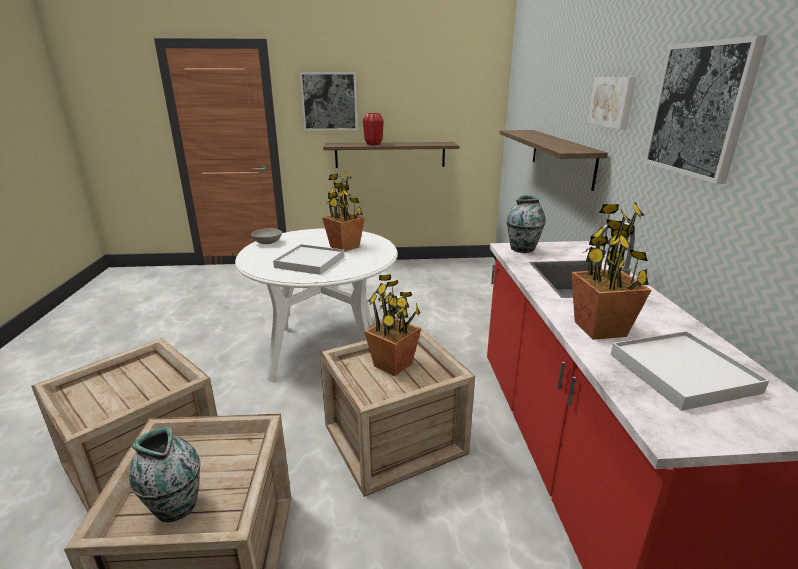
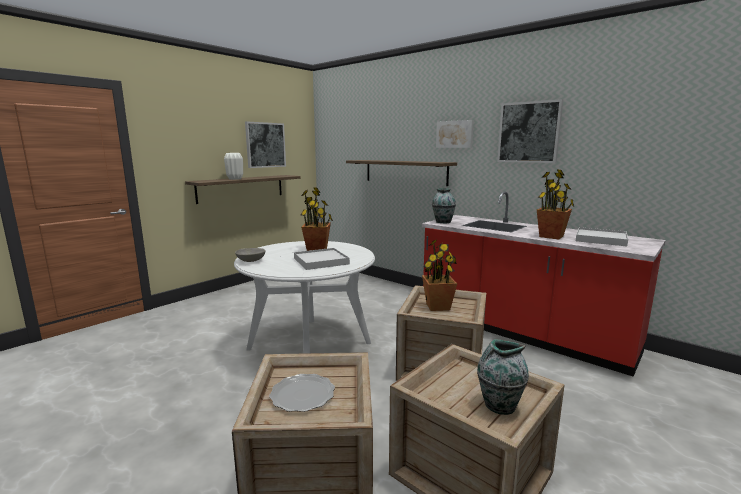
camera: 45 degrees left, 10 degrees down
(118, 386) = (302, 395): none -> plate
(329, 101) = (187, 143): picture -> picture (265, 145)
(373, 144) = (235, 179): red vase -> white vase

